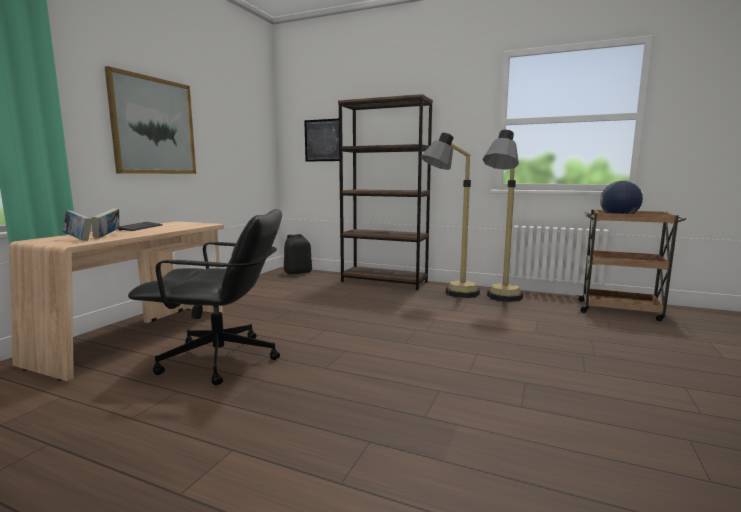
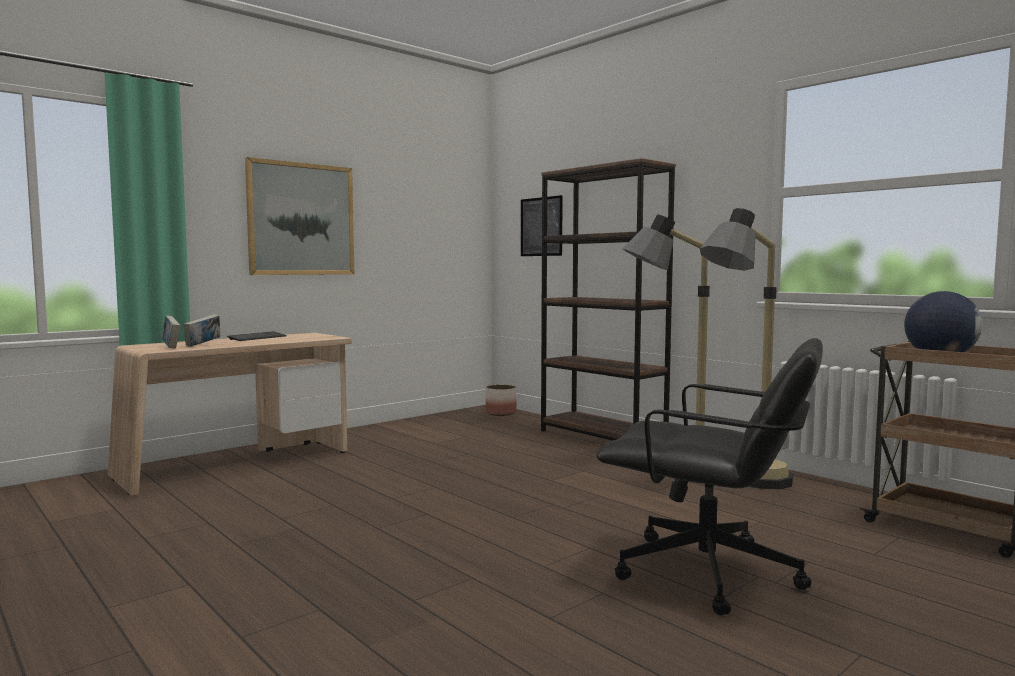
camera: 25 degrees right, 5 degrees down
(221, 360) = (283, 501): black office chair -> black office chair (709, 574)
(298, 272) = (501, 413): black backpack -> planter

